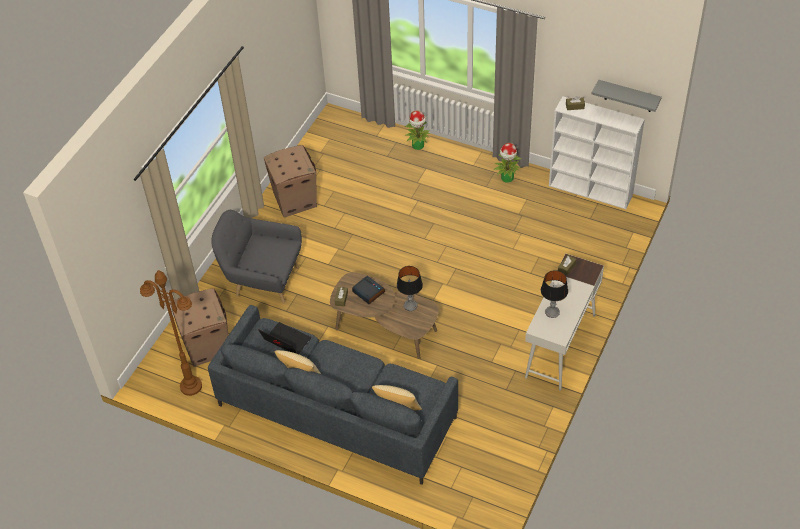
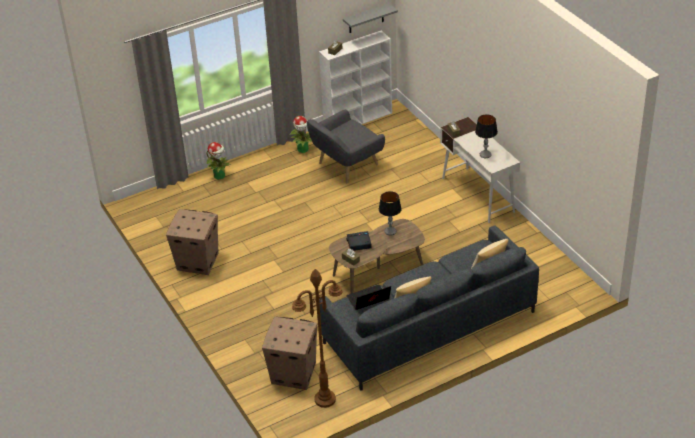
camera: 55 degrees left, 10 degrees down
(263, 279) = (259, 313): grey armchair -> grey armchair (345, 166)

